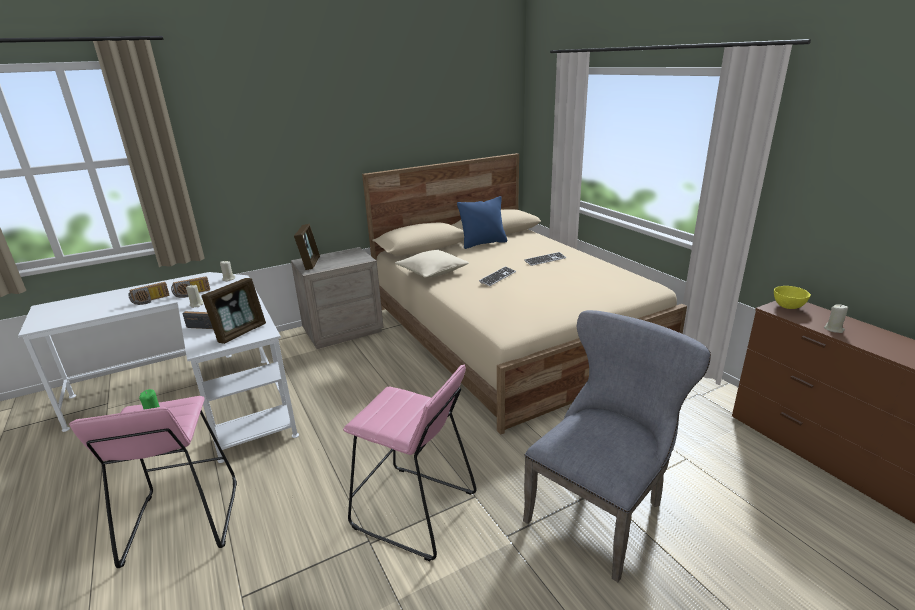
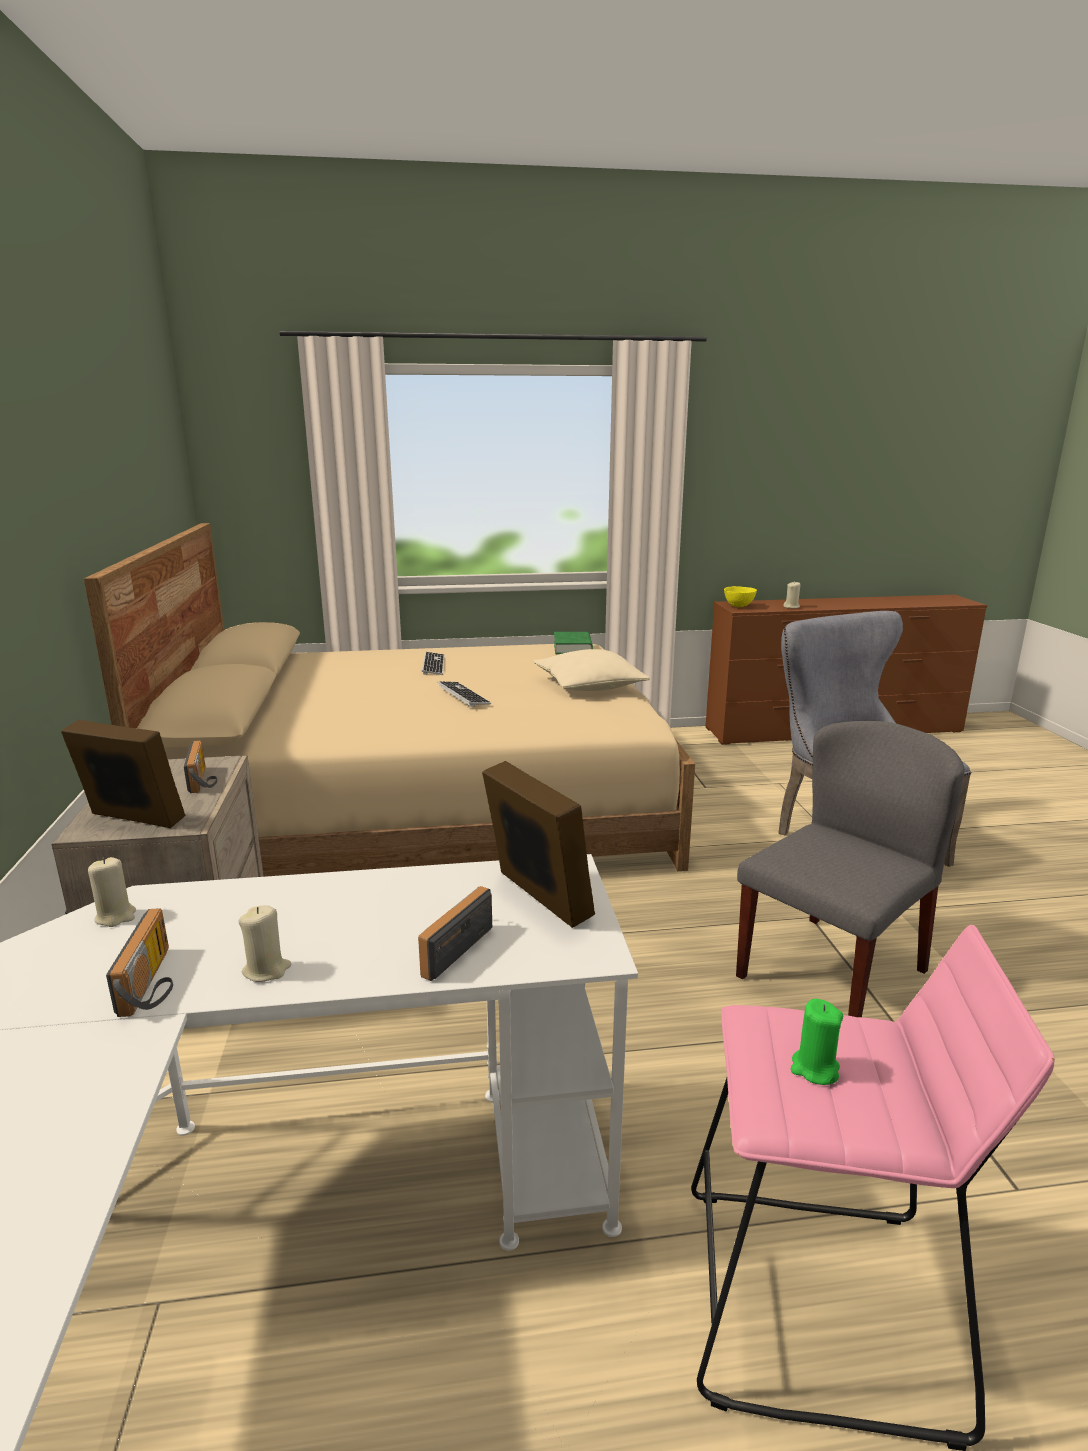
camera: 70 degrees left, 5 degrees down
(151, 300) = (87, 1079): radio -> radio (204, 780)
(413, 511) = (831, 972): pink stool -> grey chair
(432, 272) = (363, 730): beige pillow -> beige pillow (589, 686)
(483, 243) = (290, 683): blue pillow -> none
(635, 283) = (572, 648): none -> green book

